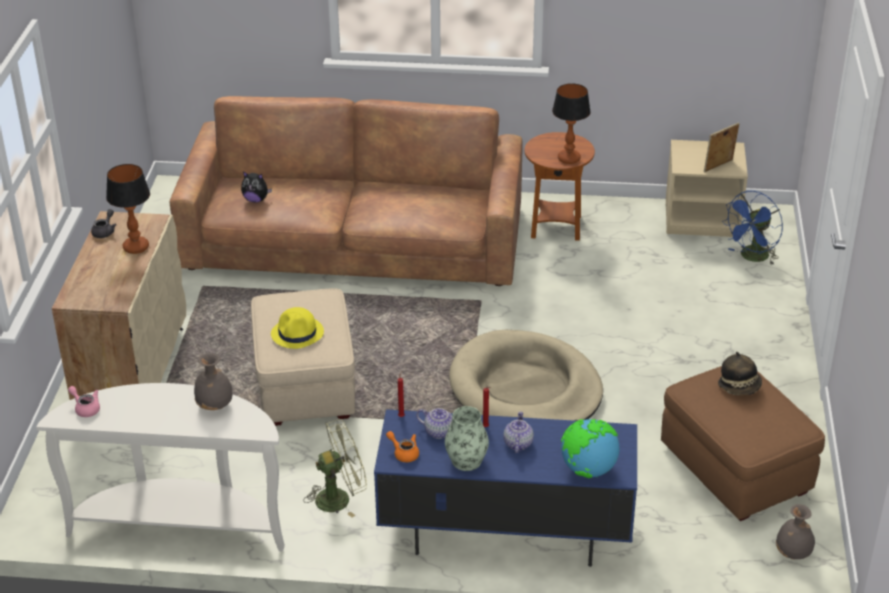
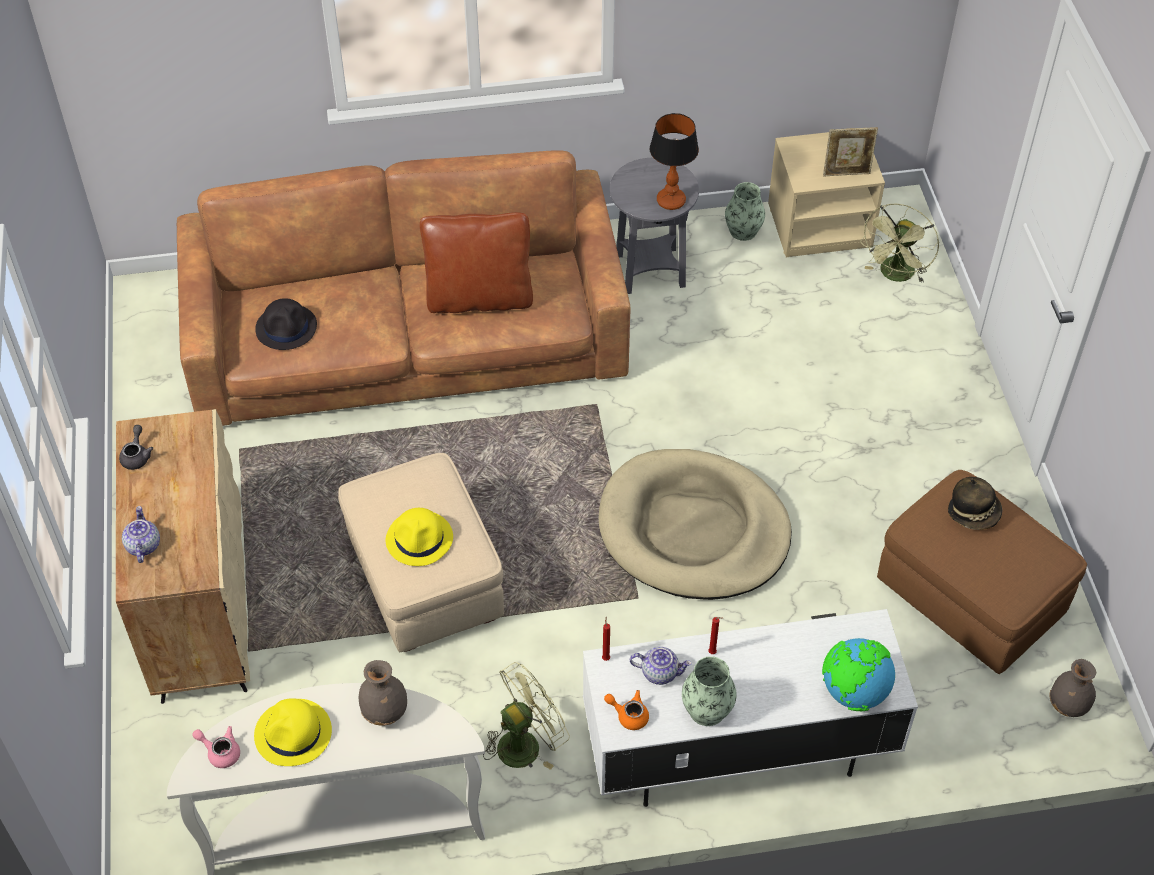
camera: 15 degrees left, 15 degrees up
(136, 247) = (188, 475): table lamp -> none
(142, 407) = (293, 734): none -> yellow hat
(256, 200) = (287, 327): plush toy -> black hat
(404, 203) = (479, 298): none -> brown pillow
(504, 532) = (736, 750): blue tv stand -> white tv stand
(517, 443) = (758, 670): teapot -> teapot (143, 545)
(556, 227) = (650, 270): brown side table -> grey side table
(639, 213) = (743, 230): none -> vase
(719, 167) = (846, 173): picture frame -> picture frame turned 135 degrees counterclockwise
(752, 258) = (895, 276): blue fan -> green fan

